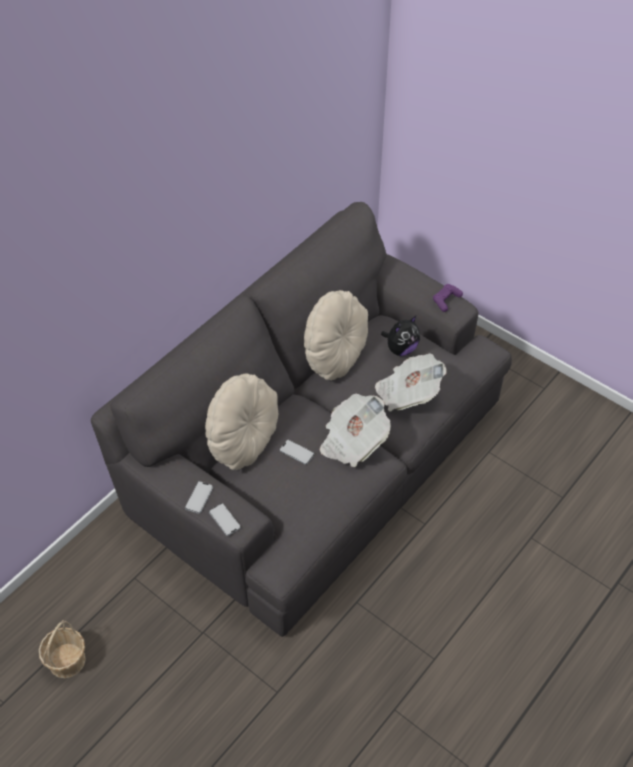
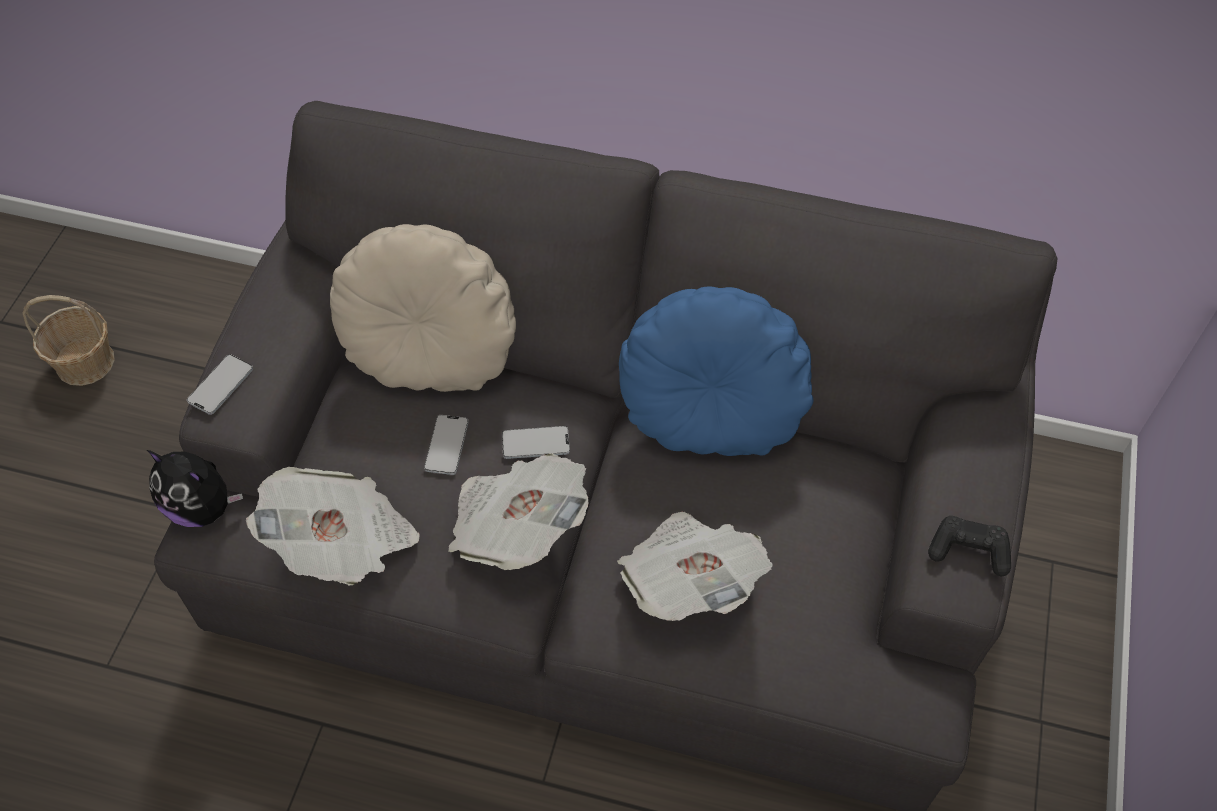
camera: 65 degrees right, 5 degrees up
(199, 498) = (255, 331): phone -> phone (535, 443)
(327, 507) = (343, 543): none -> newspaper
(335, 360) = (710, 424): beige pillow -> blue pillow
(401, 349) = (803, 525): plush toy -> plush toy (203, 507)
(446, 300) = (968, 550): purple game controller -> black game controller

